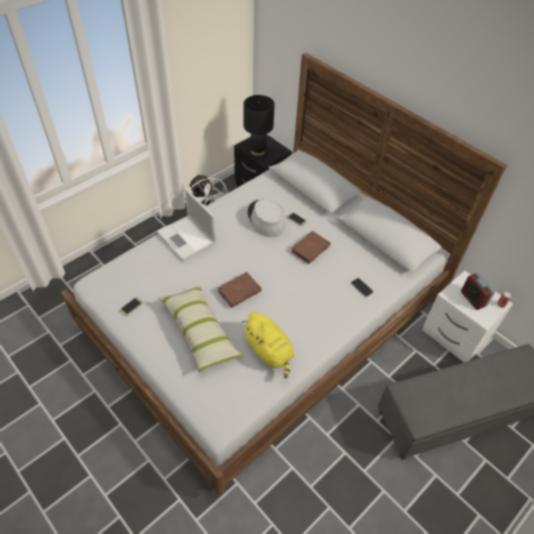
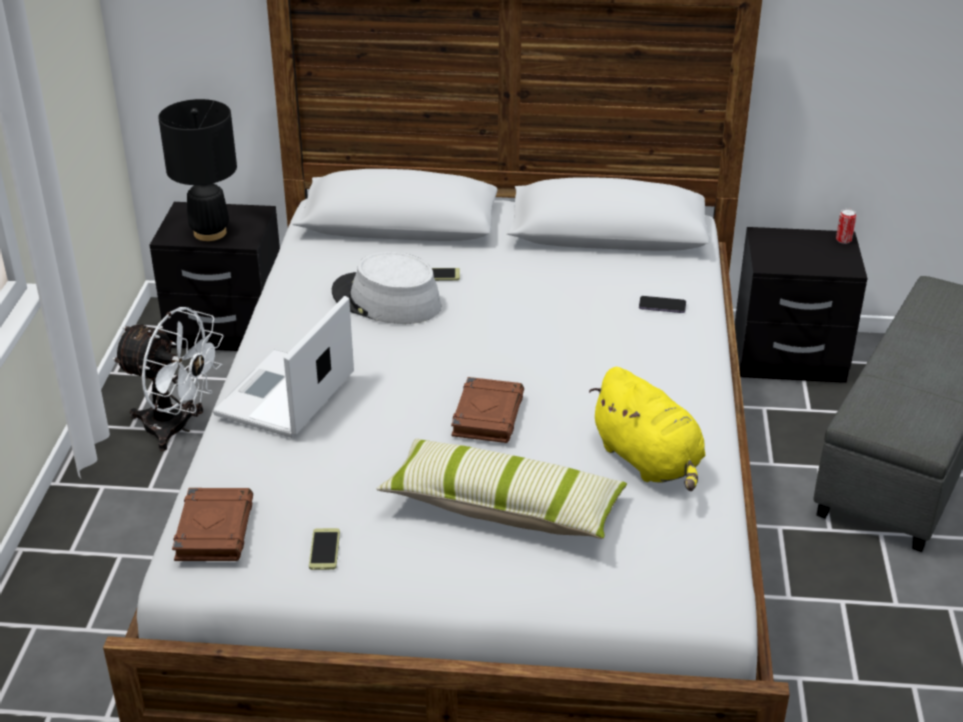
camera: 40 degrees left, 15 degrees down
(187, 238) = (284, 396): laptop -> laptop turned 105 degrees clockwise
(269, 351) = (649, 461): yellow plush toy -> yellow plush toy turned 45 degrees clockwise
(310, 249) = (516, 301): brown book -> brown book (214, 529)
(454, 336) = (788, 358): white nightstand -> black nightstand
(473, 299) = (803, 253): alarm clock -> none

